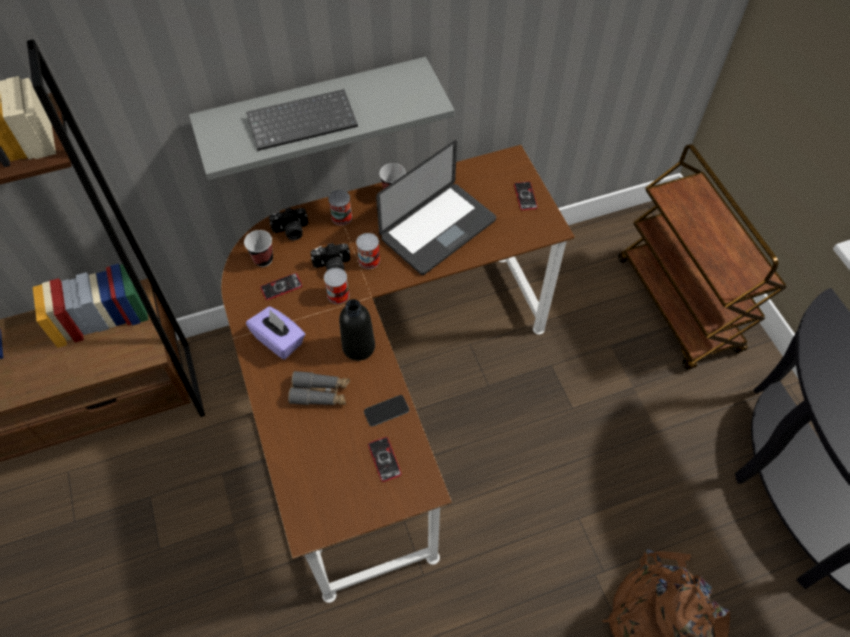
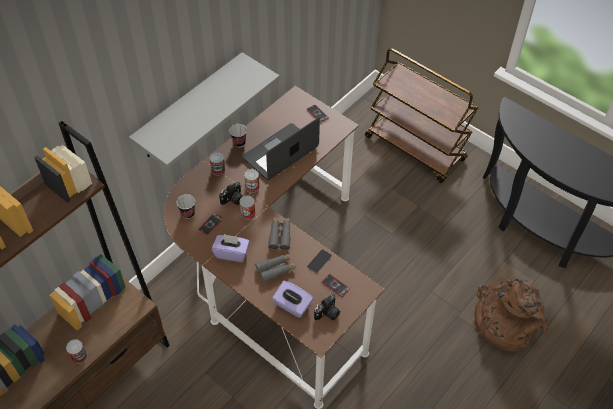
camera: 30 degrees left, 5 degrees down
(35, 382) = (79, 356): none -> can
(291, 231) = (193, 191): camera -> camera (328, 314)
(303, 120) = (200, 113): keyboard -> none
(306, 458) = (292, 306): none -> purple tissue box
(358, 347) = (280, 236): black bottle -> grey binoculars
(438, 229) = (280, 153): laptop -> laptop turned 150 degrees counterclockwise

